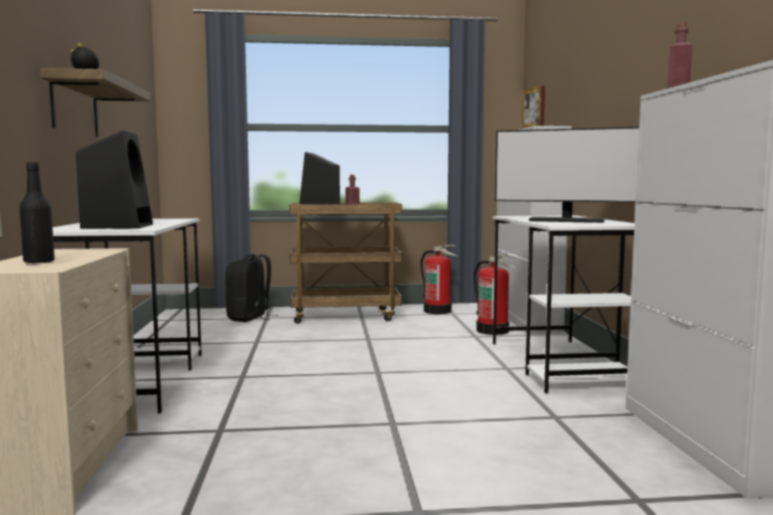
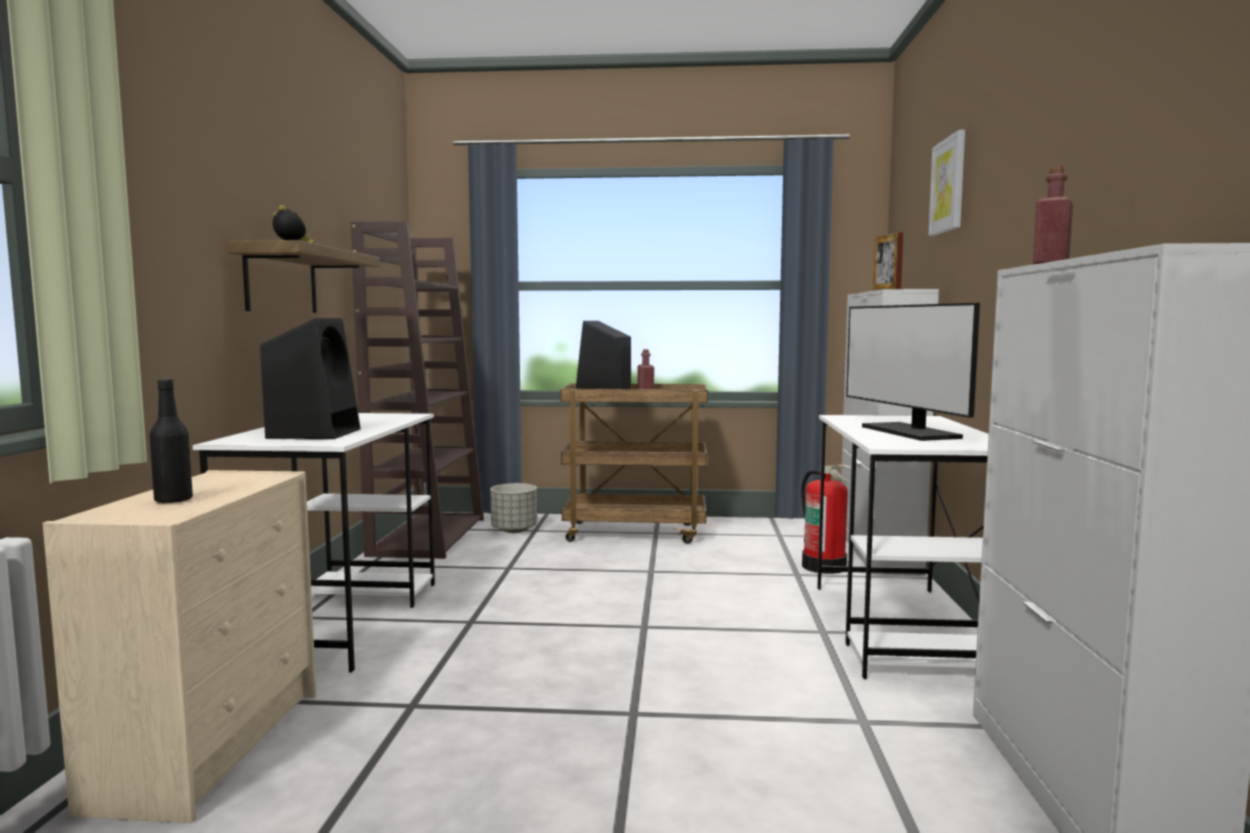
camera: 10 degrees right, 0 degrees up
(181, 324) = (428, 536): none -> brown bookcase
(250, 318) = (514, 530): black backpack -> grey planter
(438, 311) = (760, 530): fire extinguisher -> none
(566, 221) = (909, 432): monitor -> monitor turned 45 degrees clockwise
(577, 51) = (949, 185): none -> picture

